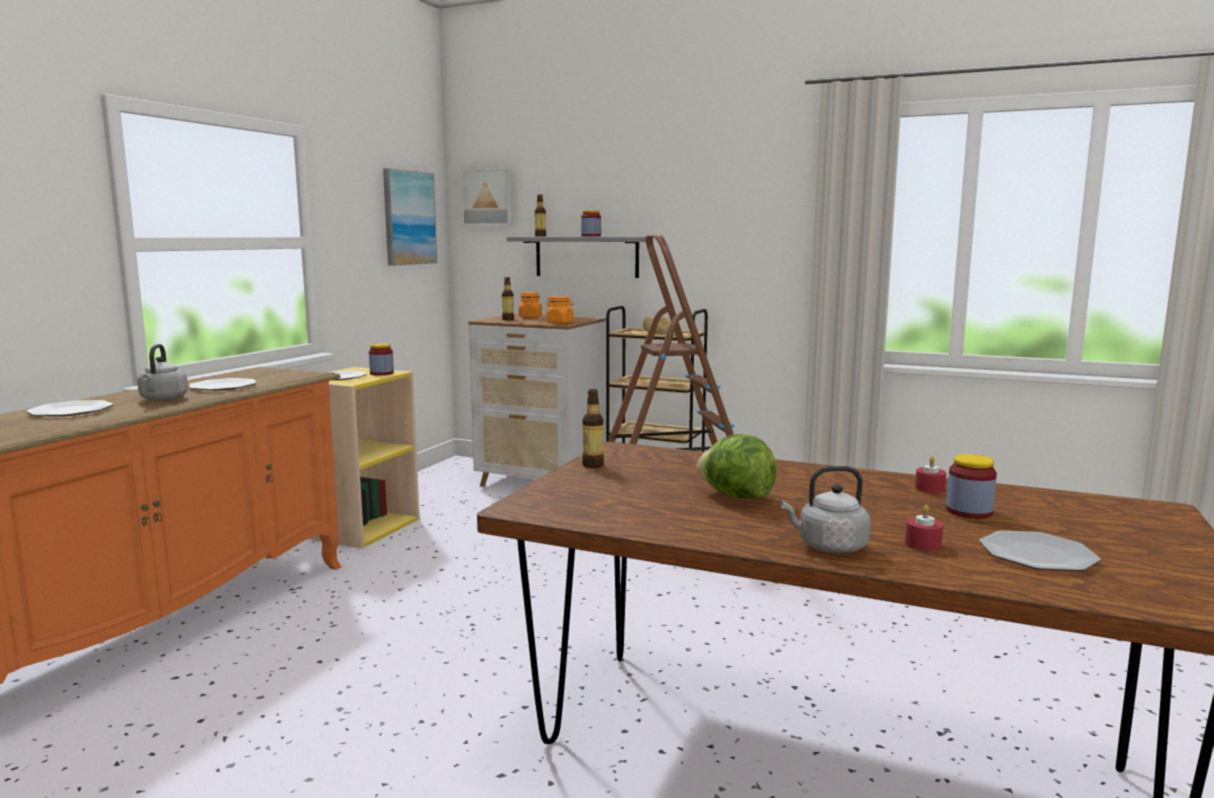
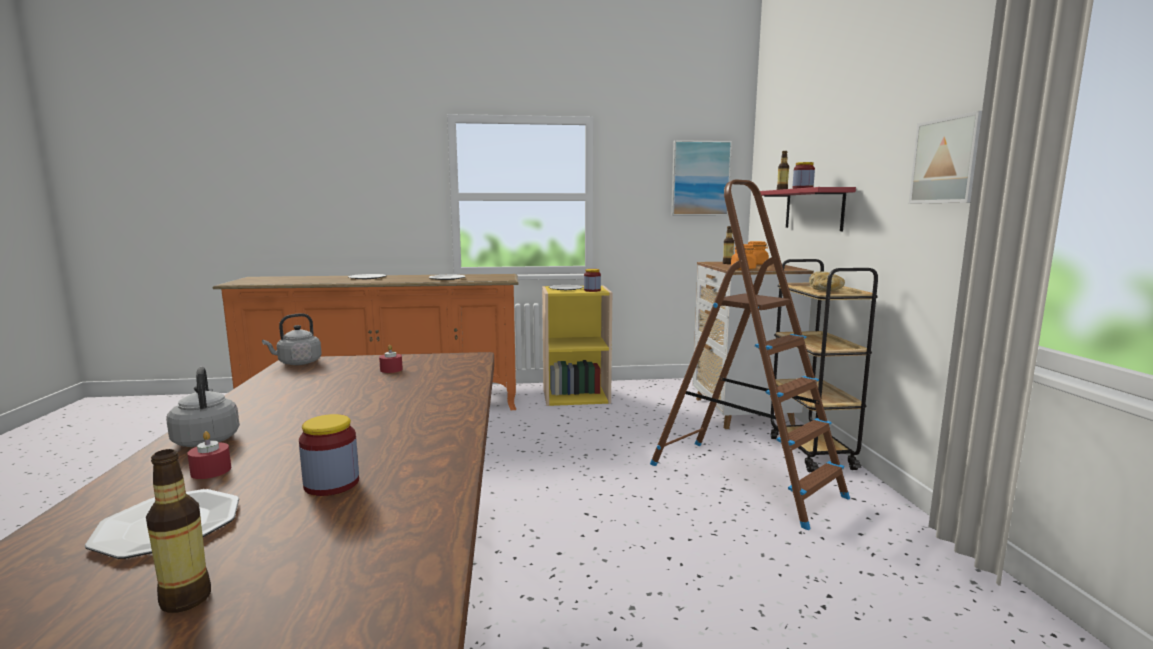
camera: 60 degrees right, 0 degrees up
(163, 399) = (405, 279): grey kettle -> grey kettle (297, 363)
(488, 197) = (769, 157): picture -> picture (950, 161)
(586, 256) = (813, 209): grey shelf -> red shelf
(593, 465) = (415, 359): bottle -> bottle (185, 599)
(736, 496) = (348, 399): lettuce -> none
(929, 489) = (419, 460): red candle -> red candle (391, 369)

